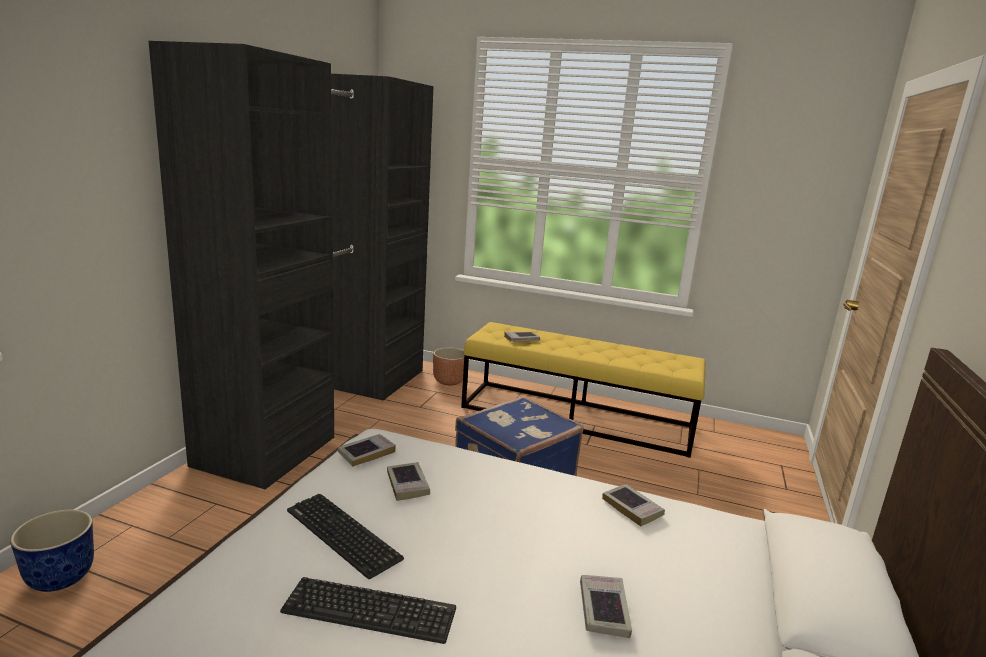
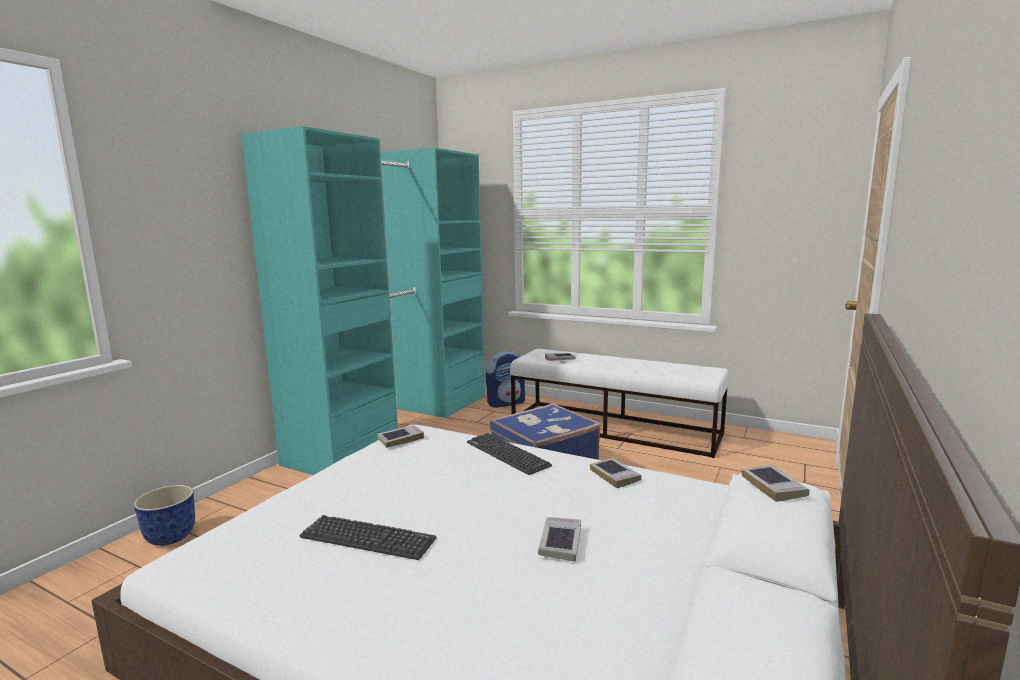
camera: 10 degrees right, 5 degrees down
(328, 409) = (398, 425): black wardrobe -> turquoise wardrobe
(342, 534) = (363, 491): keyboard -> keyboard (507, 454)
(407, 485) = (426, 459): book -> book (773, 487)
(449, 381) = (506, 403): brown planter -> backpack
(577, 417) = (614, 428): yellow bench -> white bench

